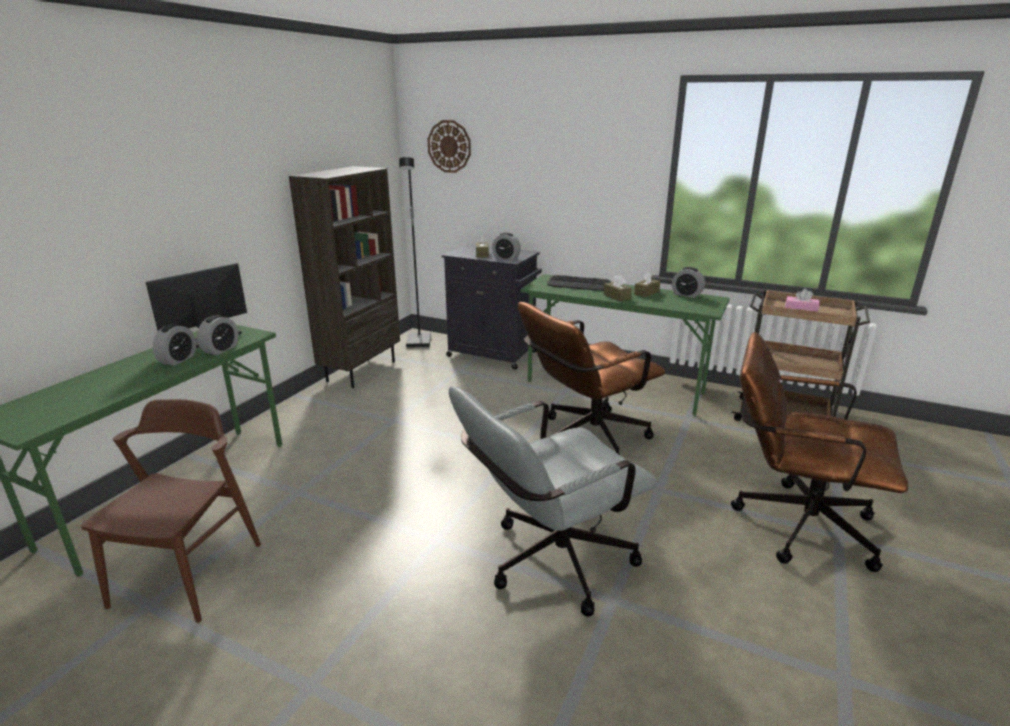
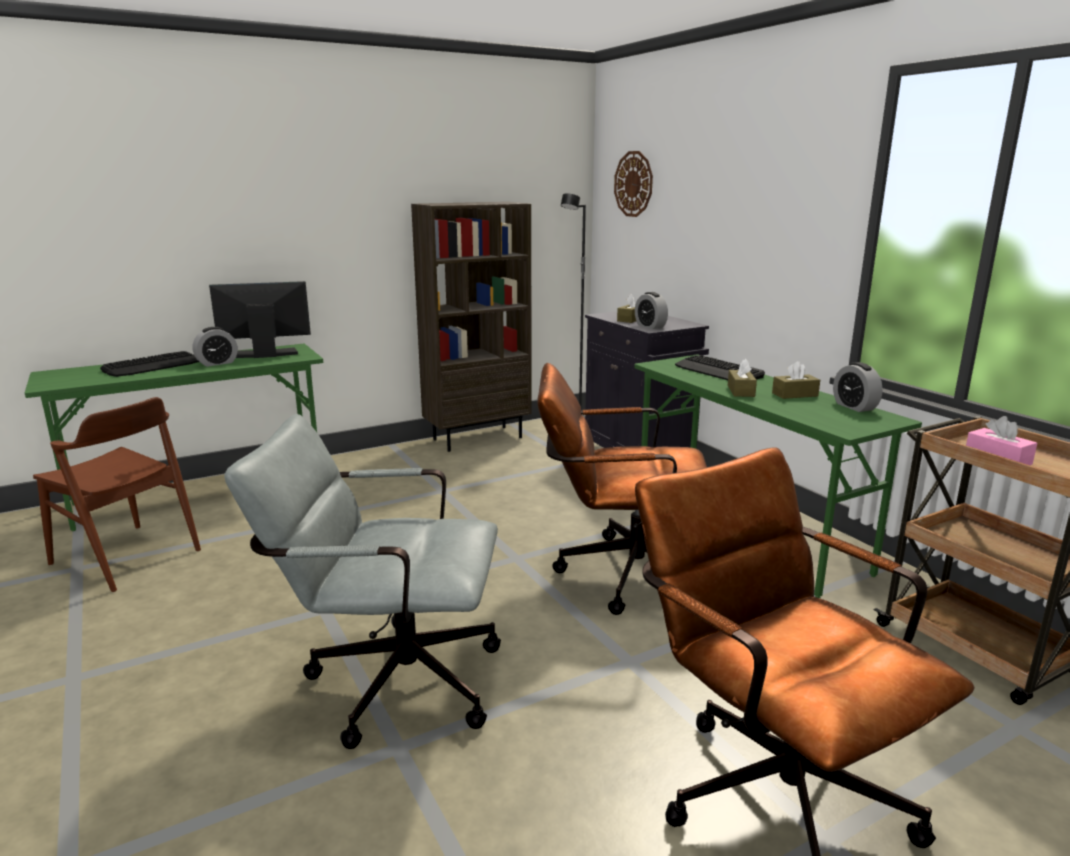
camera: 35 degrees right, 5 degrees down
(108, 378) = (152, 366): none -> keyboard
(189, 574) = (126, 557): brown chair -> brown chair turned 75 degrees clockwise
(221, 349) = (258, 362): alarm clock -> none

